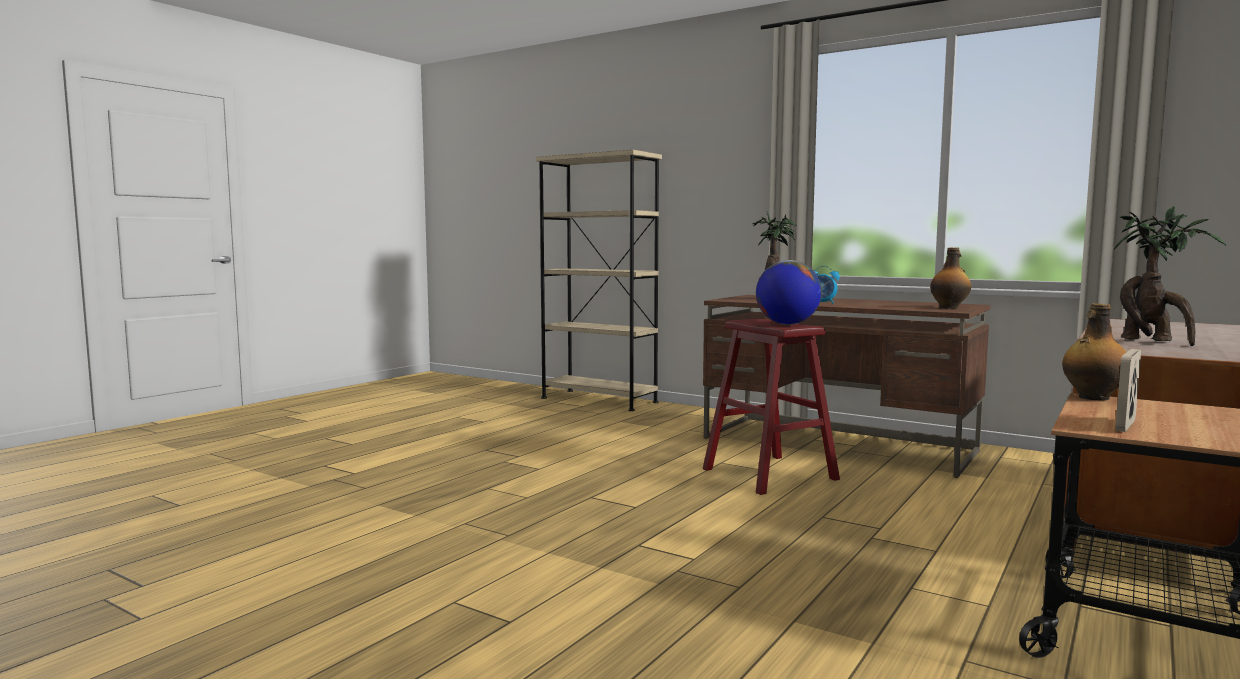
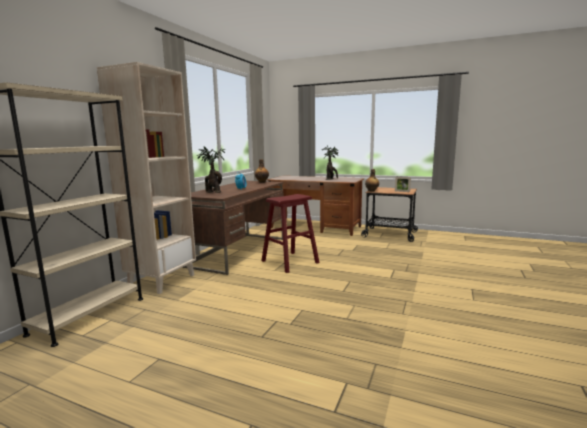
camera: 100 degrees left, 5 degrees up
(692, 414) = (162, 280): none -> beige bookcase
(787, 324) = (292, 196): globe -> none

